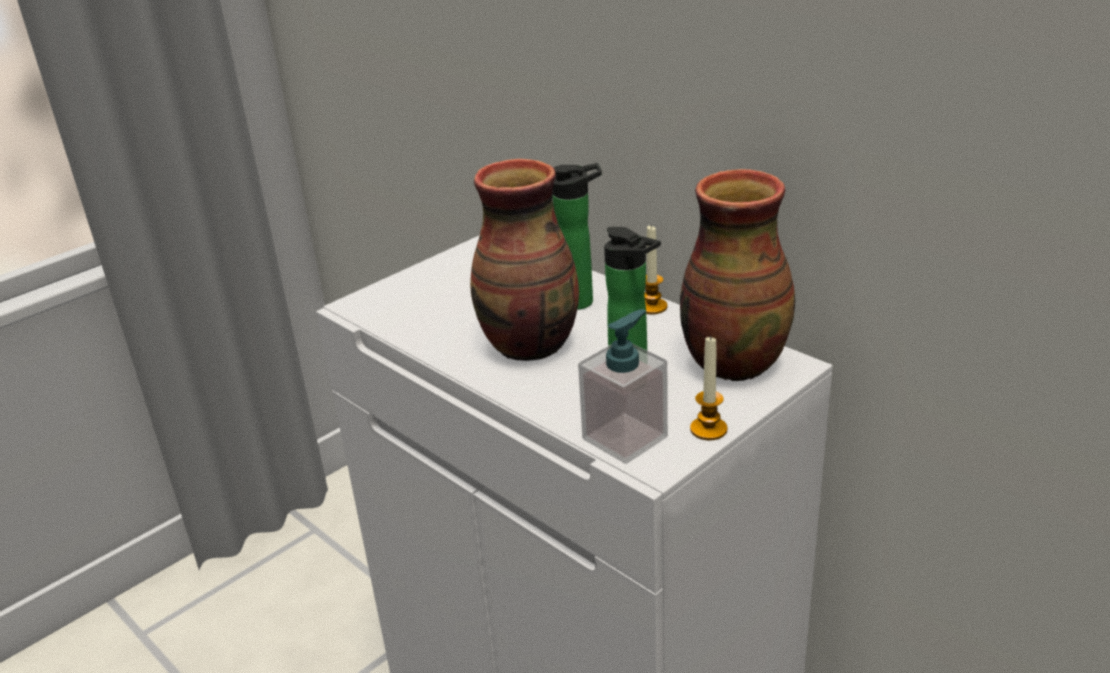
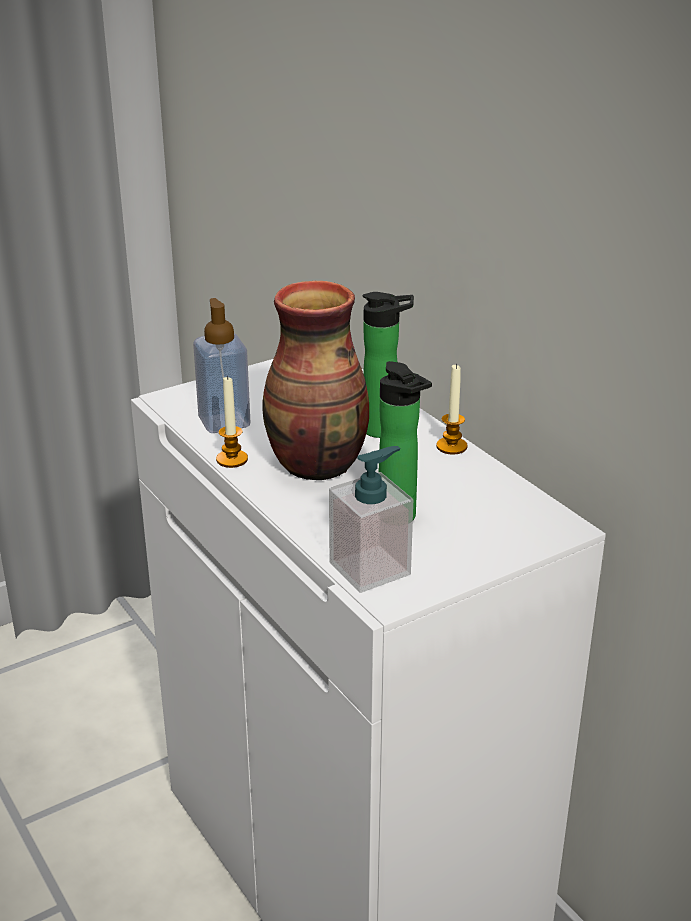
camera: 10 degrees right, 0 degrees up
(420, 318) = (224, 421): none -> soap dispenser
(708, 429) = (453, 574): candle -> candle (232, 459)
(732, 362) = (506, 514): vase -> none

